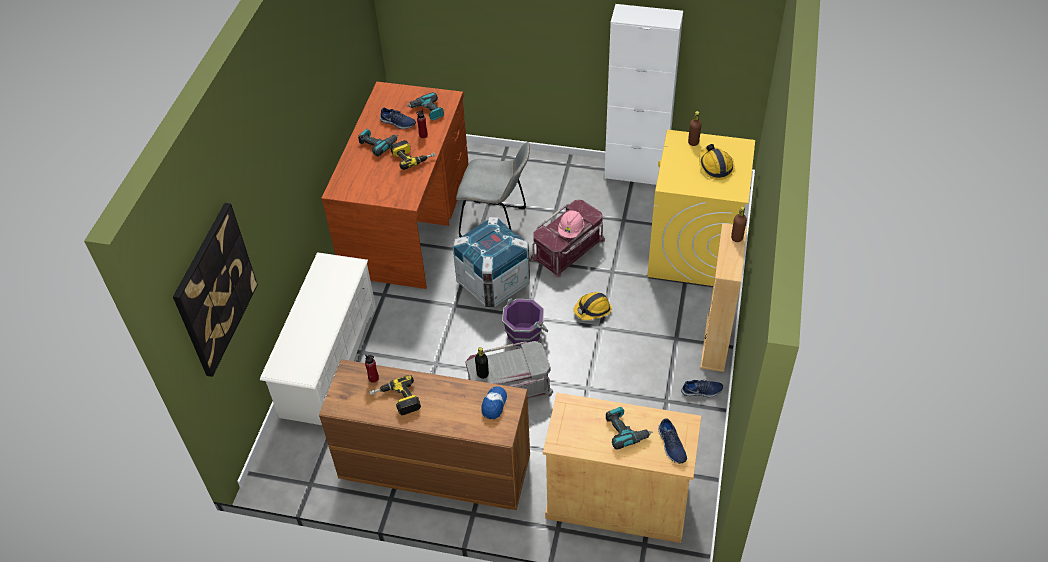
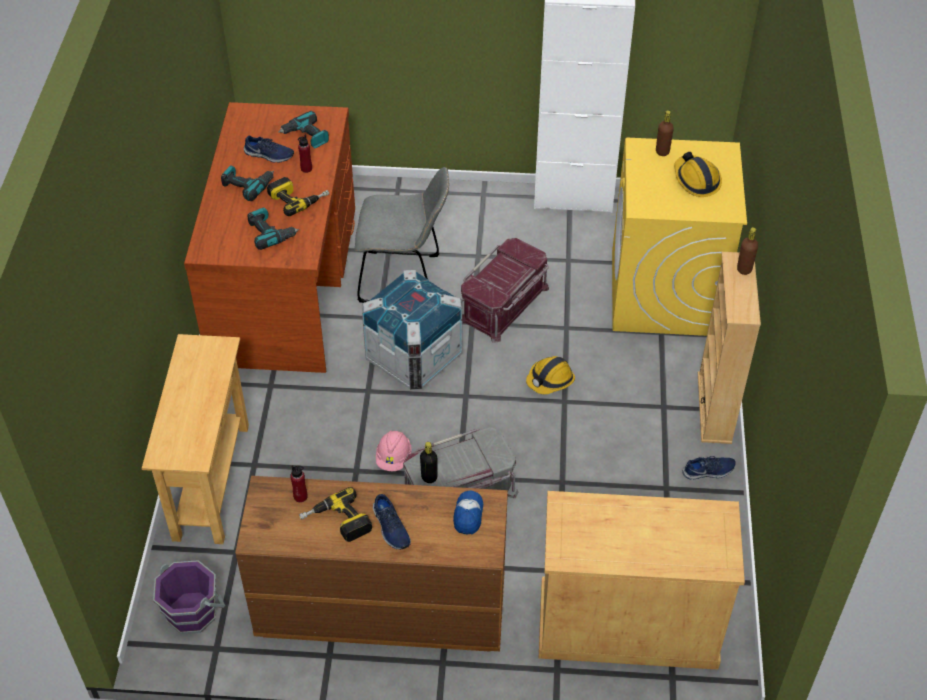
camera: 10 degrees left, 0 degrees up
(215, 289) = (83, 397): picture -> none
(328, 361) = (211, 481): white shoe rack -> beige console table
(524, 334) = (467, 420): purple bucket -> purple bucket (192, 611)
(571, 230) = (509, 279): pink hard hat -> pink hard hat (394, 458)
(625, 431) = (646, 531): power drill -> power drill (271, 233)
(671, 445) = (708, 544): blue shoe -> blue shoe (390, 528)

